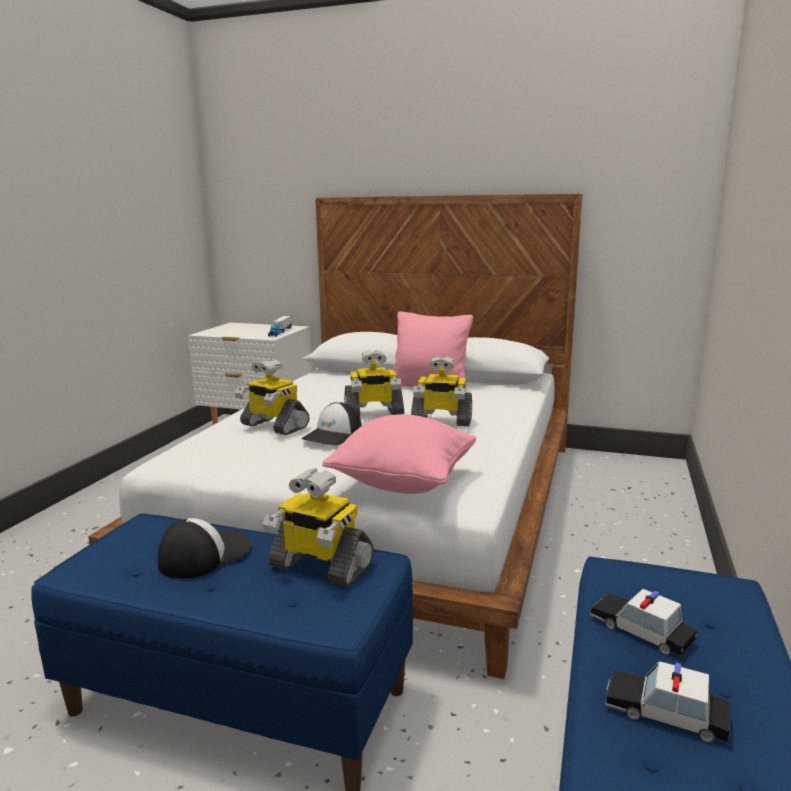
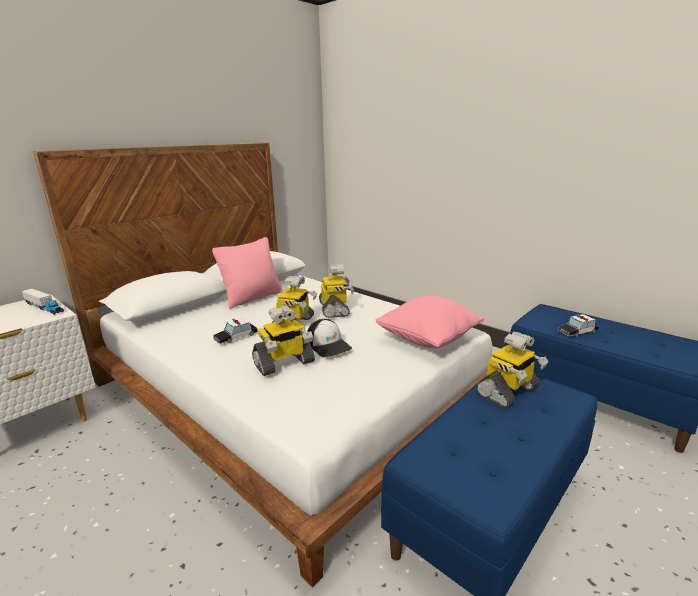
camera: 65 degrees left, 5 degrees up
(204, 554) = (479, 434): cap -> none
(441, 421) = (335, 309): toy robot -> toy robot turned 45 degrees counterclockwise
(664, 713) = (631, 343): toy car -> toy car (235, 337)

